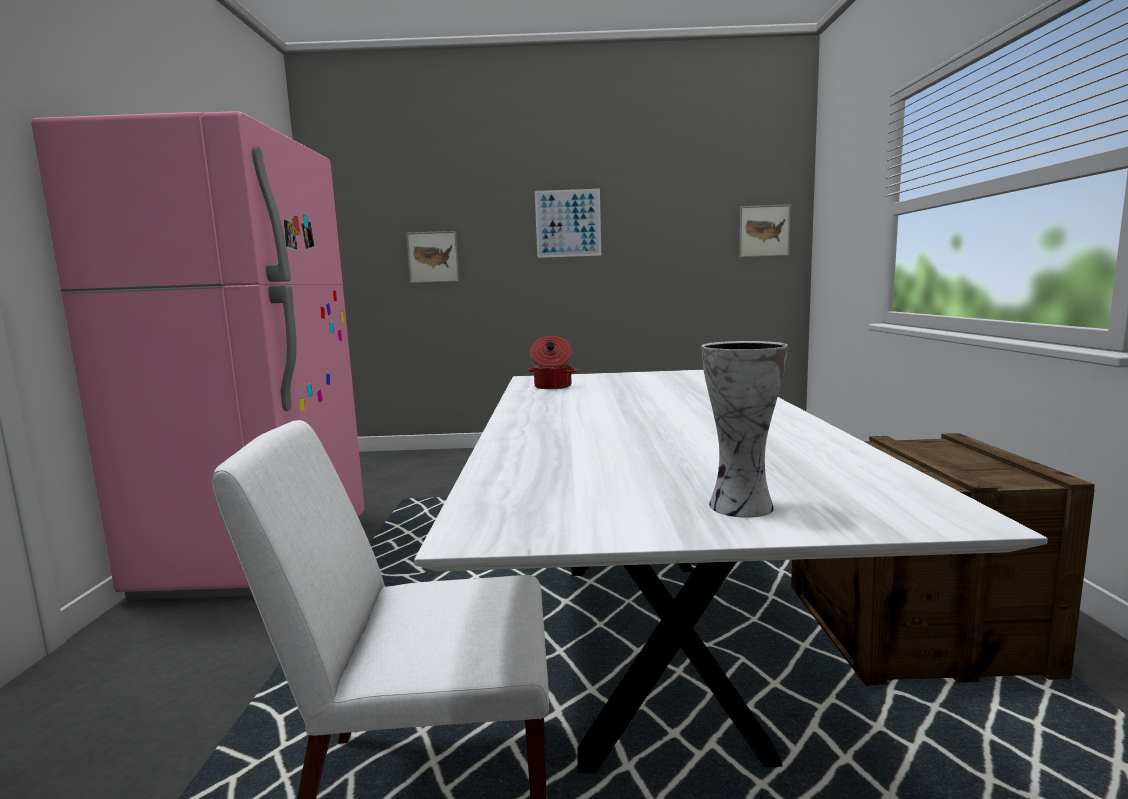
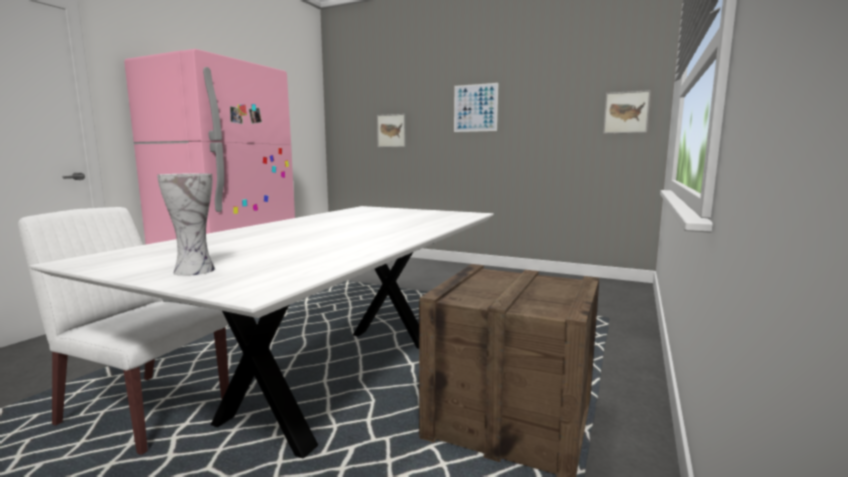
camera: 25 degrees right, 0 degrees up
(552, 387) = (355, 212): cooking pot -> none

